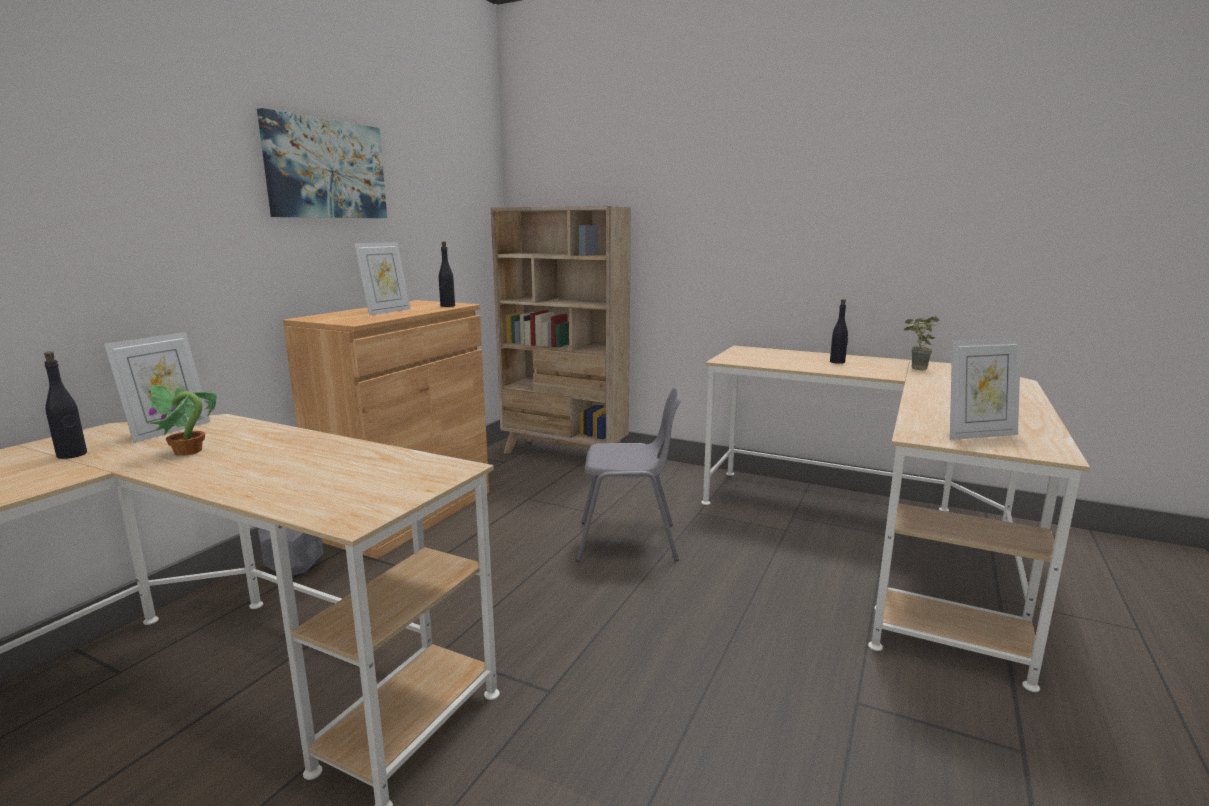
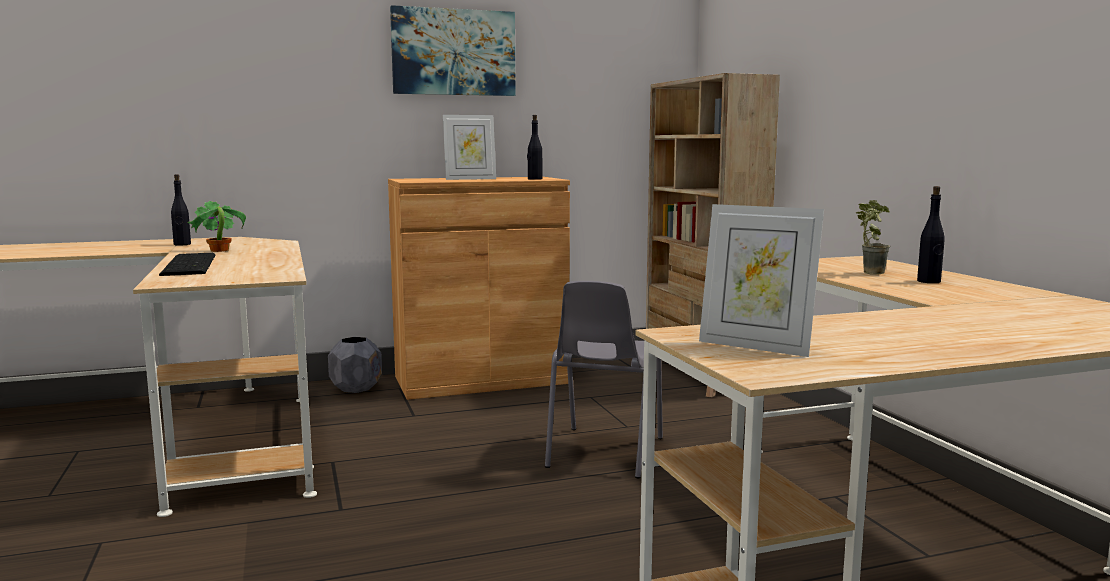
camera: 45 degrees right, 5 degrees down
(169, 430) = (246, 242): picture frame -> none
(254, 481) = (192, 264): none -> keyboard
(628, 542) = (603, 452): grey chair -> grey chair turned 60 degrees clockwise
(914, 369) = (1019, 301): potted plant -> potted plant (867, 272)

